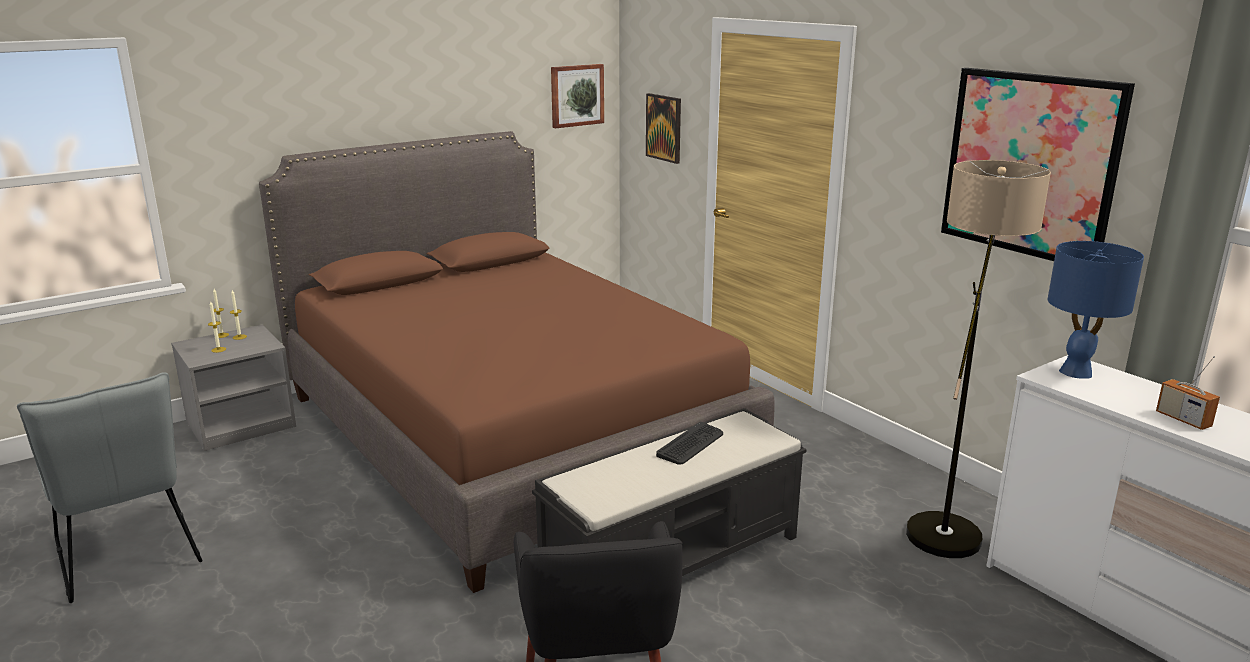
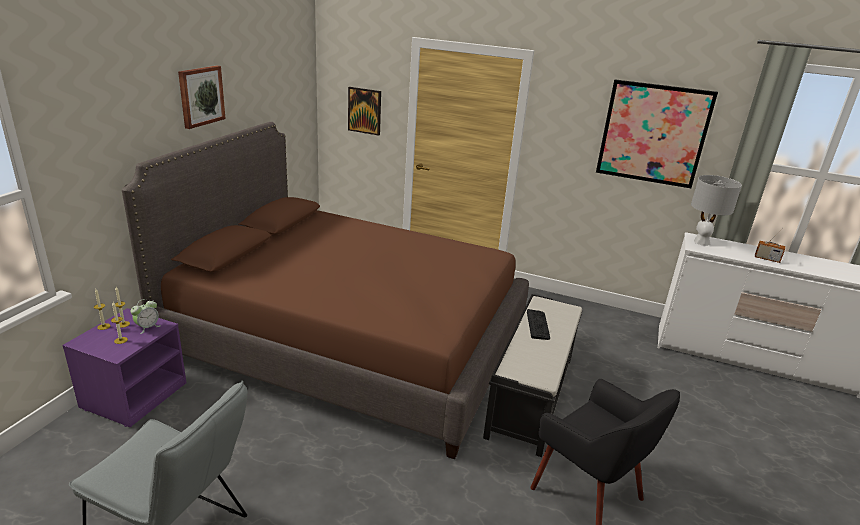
camera: 35 degrees left, 5 degrees up
(242, 424) = (134, 395): grey nightstand -> purple nightstand
(255, 344) = (147, 327): none -> alarm clock
(576, 95) = (297, 89): picture -> picture (201, 96)
(948, 522) = (619, 329): floor lamp -> none
(1076, 372) = (701, 242): blue table lamp -> grey table lamp

